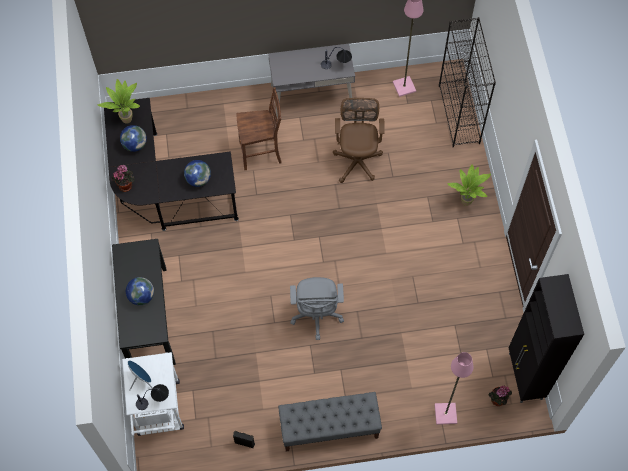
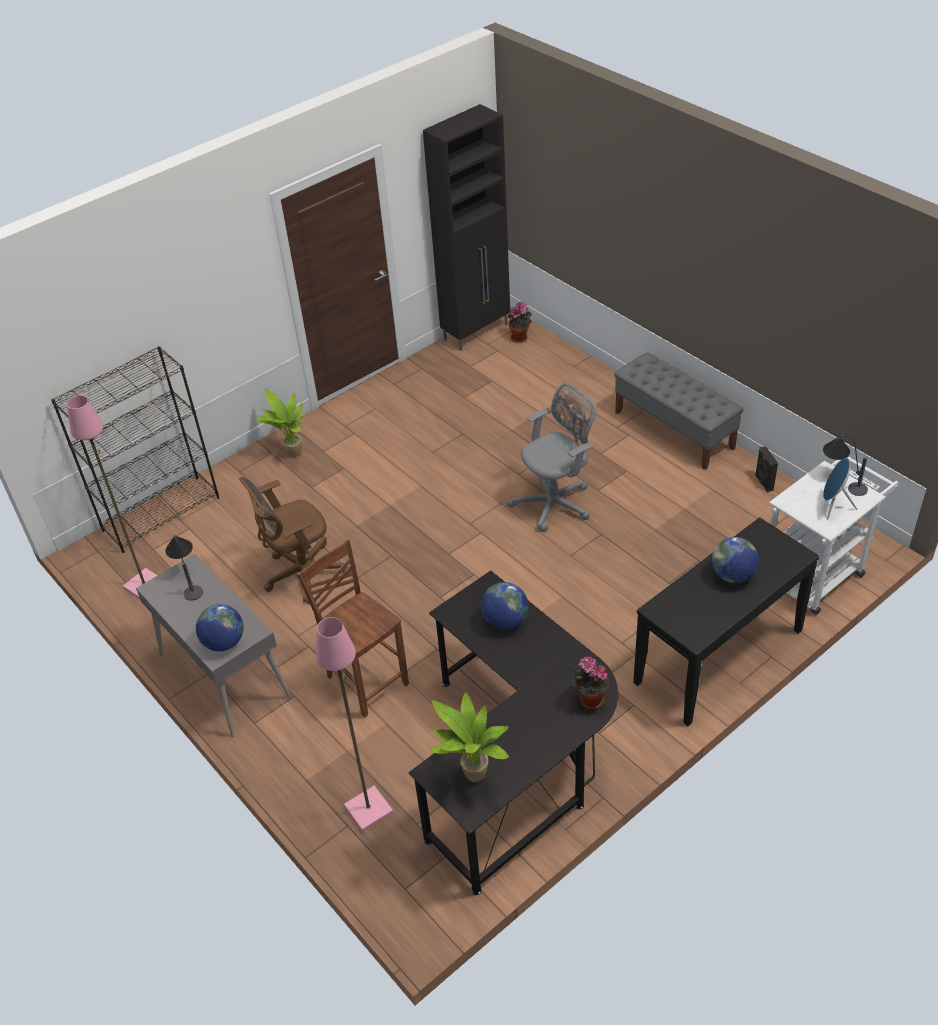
camera: 120 degrees left, 20 degrees down
(135, 144) = (512, 734): globe -> globe (224, 642)
(446, 414) = (569, 362): pink floor lamp -> pink floor lamp (368, 808)

